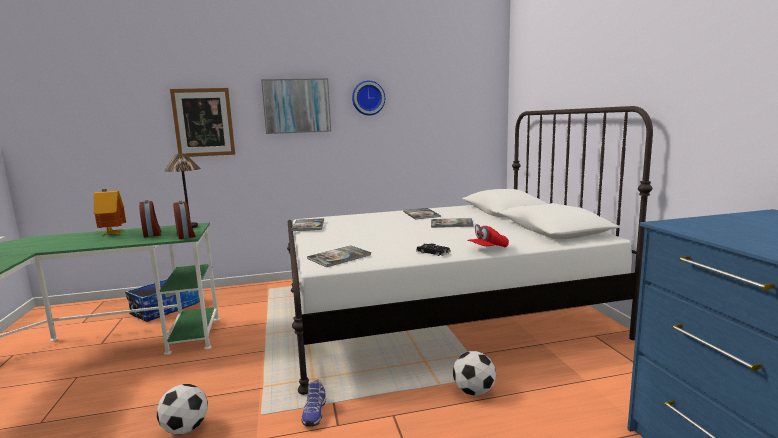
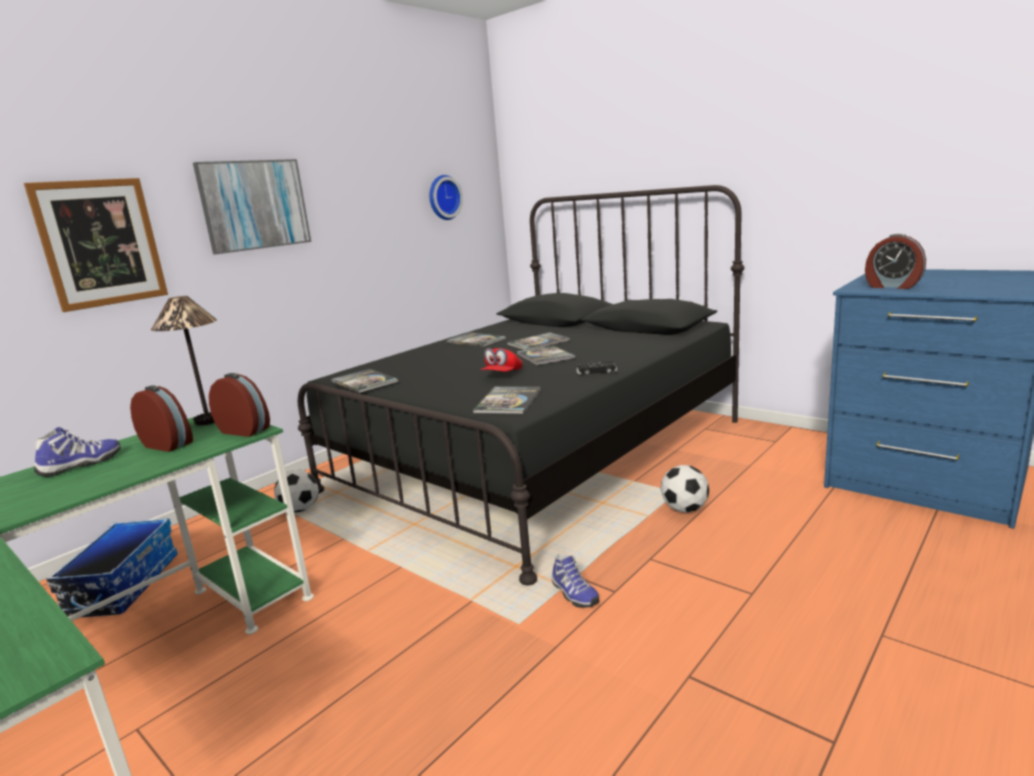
camera: 35 degrees left, 5 degrees up
(113, 234) = (81, 465): toy house -> shoe
(185, 429) = (452, 683): football -> football (300, 509)
(368, 98) = (350, 188): wall clock -> wall clock (443, 197)
(431, 234) = (545, 356): none -> book
(439, 311) = (539, 454): white bed -> black bed
(487, 249) = (638, 356): red cap -> red cap (502, 375)
(715, 229) = (892, 286): none -> alarm clock

